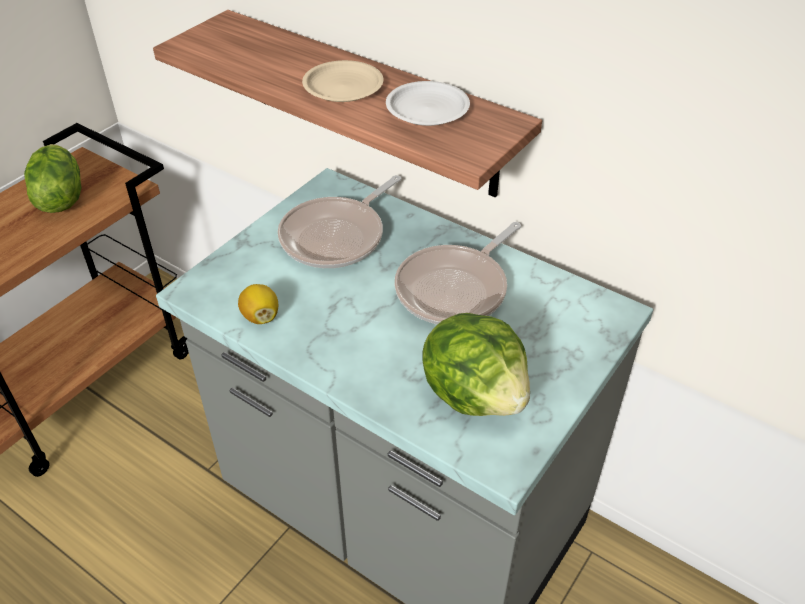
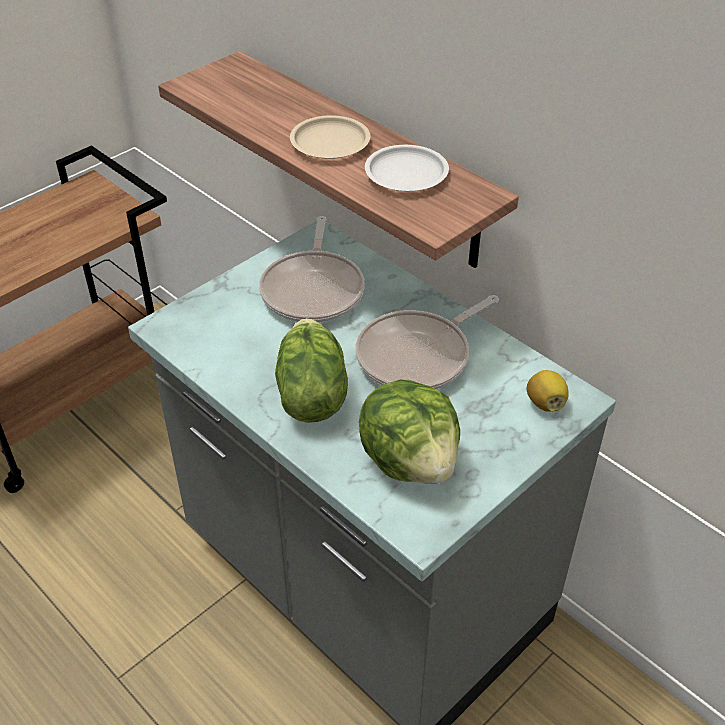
camera: 10 degrees right, 0 degrees up
(59, 198) = (63, 220): lettuce -> lettuce (310, 394)
(260, 316) = (221, 360): lemon -> lemon (545, 403)
(337, 236) = (313, 289): frying pan -> frying pan turned 45 degrees counterclockwise

